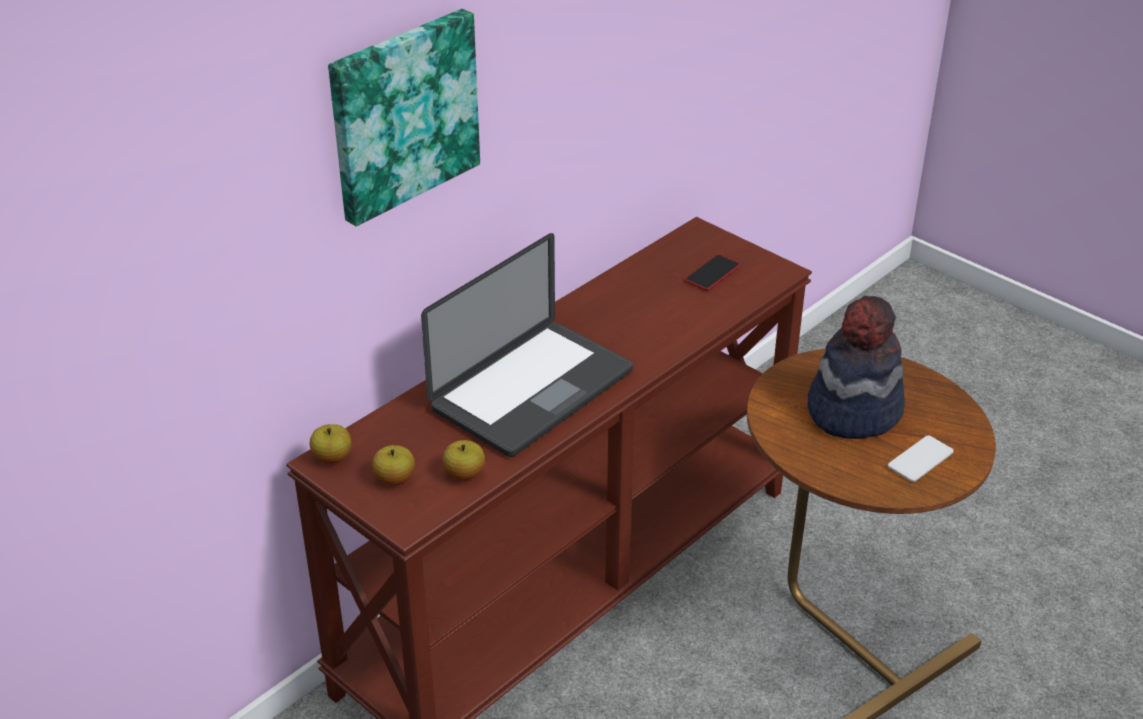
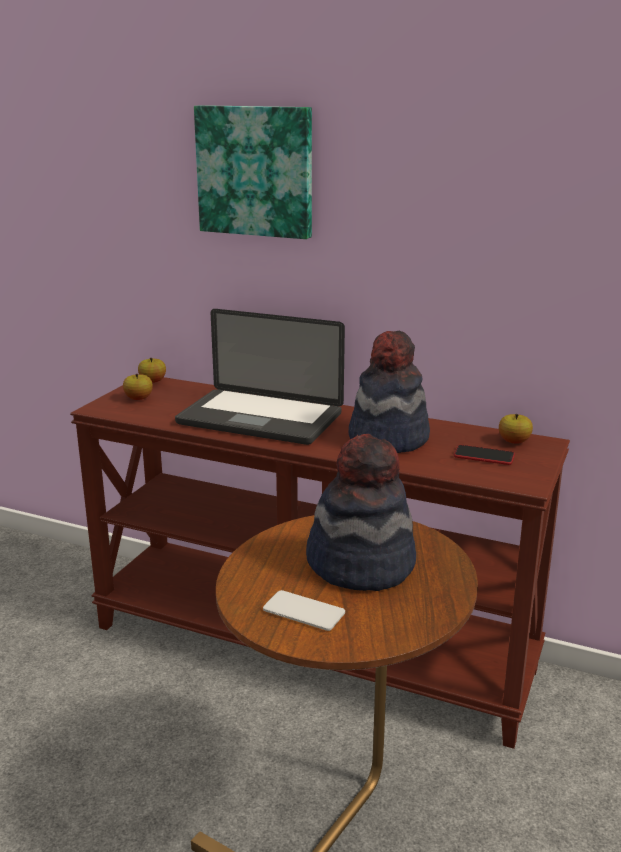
camera: 70 degrees right, 15 degrees down
(464, 474) = (152, 415): apple -> apple (514, 442)
(640, 317) = (387, 438): none -> hat

